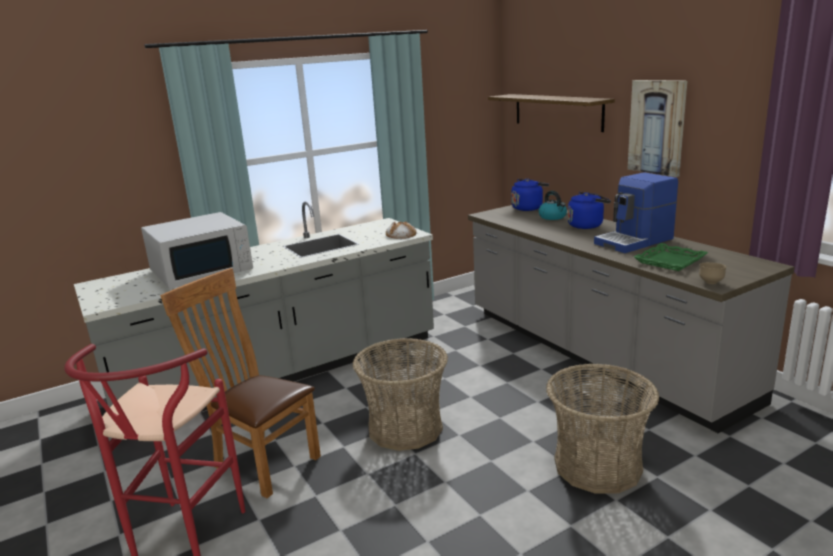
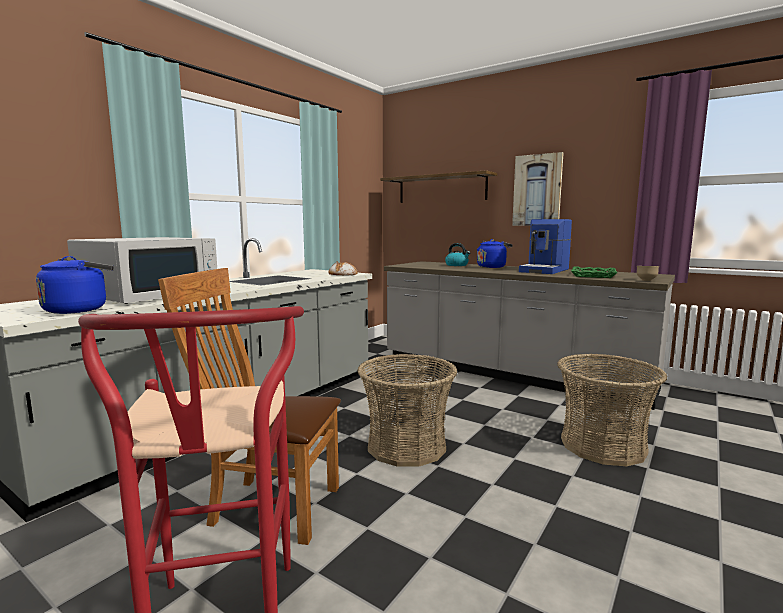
camera: 25 degrees left, 10 degrees down
(528, 208) = (427, 263): blue kettle -> blue kettle (79, 309)

